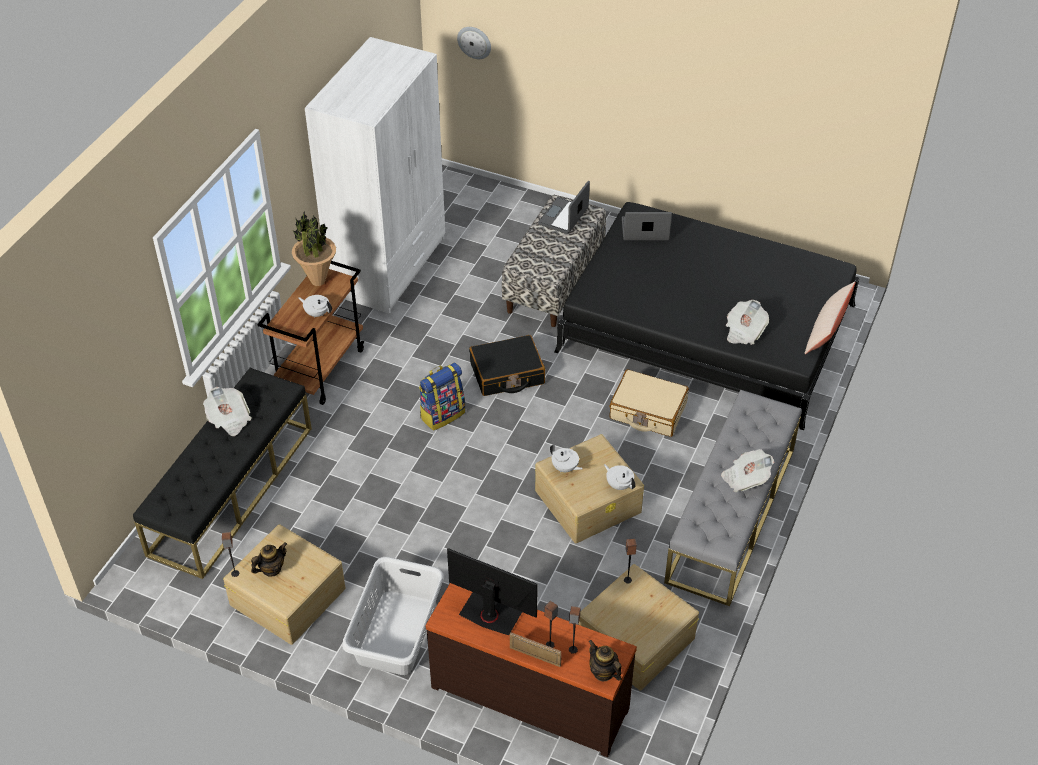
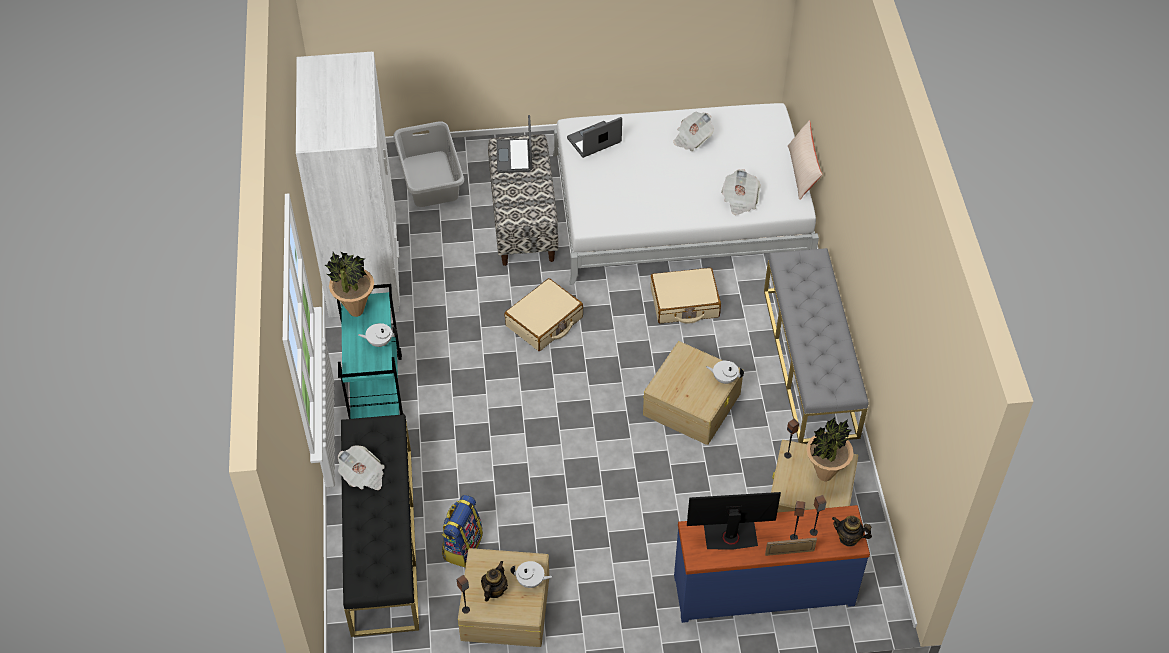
camera: 30 degrees left, 5 degrees up
(320, 368) = (375, 391): brown cart -> turquoise cart
(397, 632) = (620, 591): grey laundry basket -> grey laundry basket (431, 178)
(442, 414) = (516, 384): backpack -> backpack (462, 546)
(474, 42) = (362, 21): wall clock -> none
(507, 374) = (544, 322): black suitcase -> beige suitcase
(530, 696) = (763, 588): brown dresser -> blue dresser
(565, 468) = (671, 384): white teapot -> white teapot (531, 581)
(650, 615) = (824, 475): none -> potted plant
(706, 328) = (680, 207): black bed -> white bed
(745, 478) = (827, 327): newspaper -> newspaper (692, 139)

